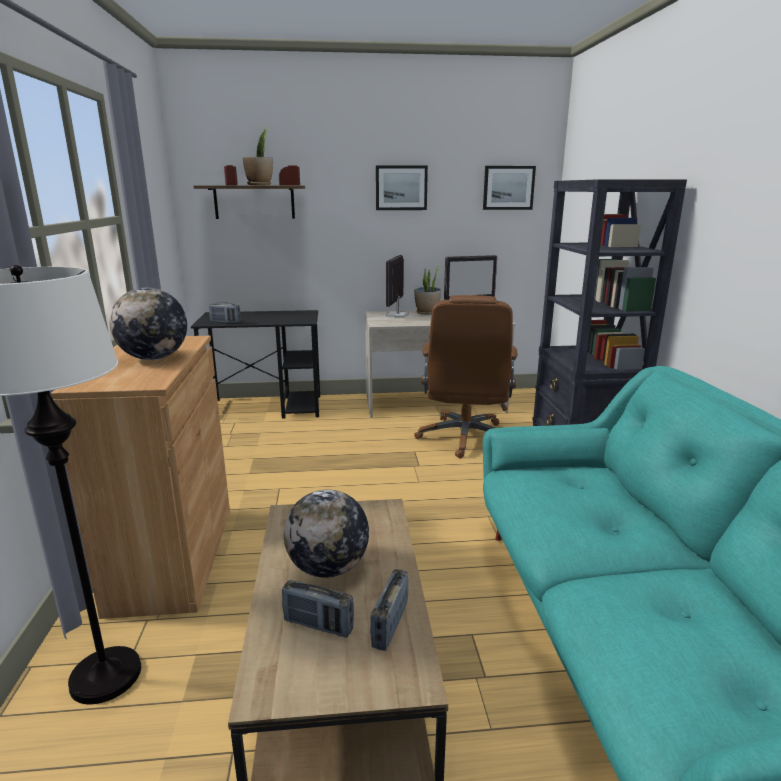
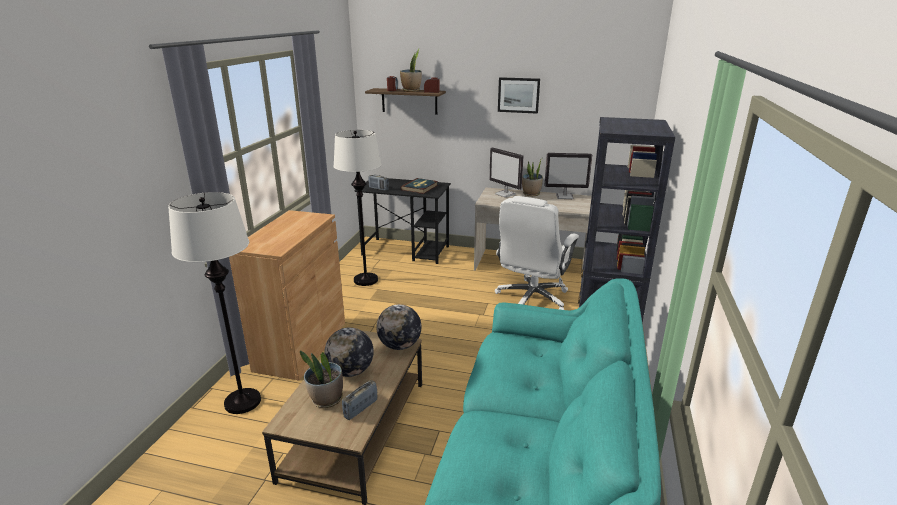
camera: 20 degrees right, 5 degrees up
(154, 358) = (291, 231): globe -> globe (399, 345)
(229, 450) = (365, 280): none -> white floor lamp
(282, 317) = (419, 187): none -> book
(318, 625) = (326, 400): radio -> potted plant
(397, 315) = (505, 194): monitor -> monitor turned 75 degrees counterclockwise
(464, 438) = (532, 299): brown office chair -> white office chair
(508, 188) = (608, 98): picture -> none

